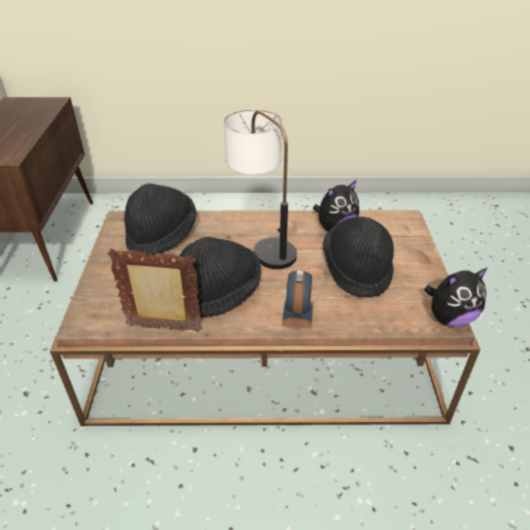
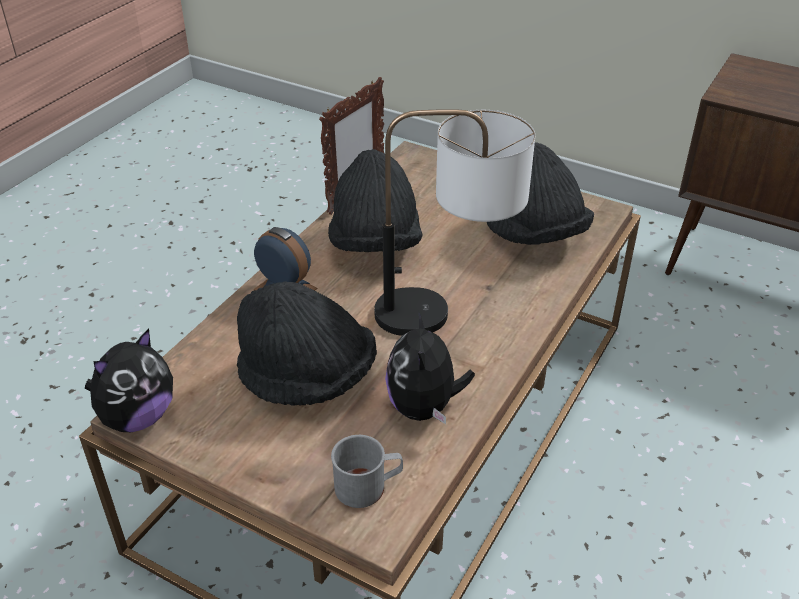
camera: 120 degrees right, 0 degrees up
(393, 227) = (368, 486): none -> grey mug
(449, 318) = (137, 417): plush toy -> plush toy turned 150 degrees counterclockwise

